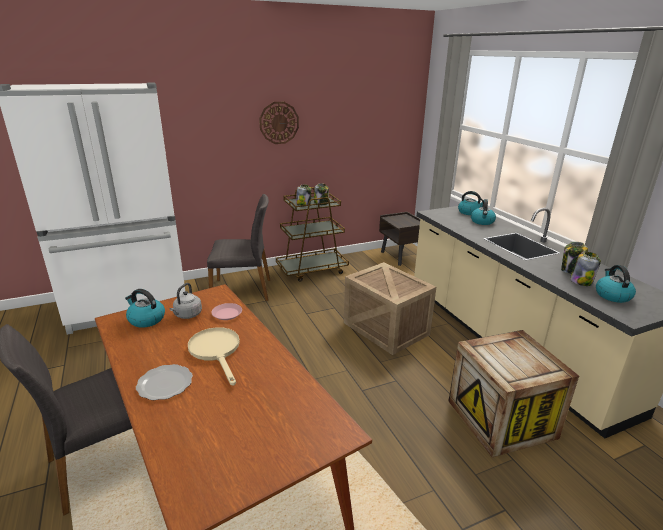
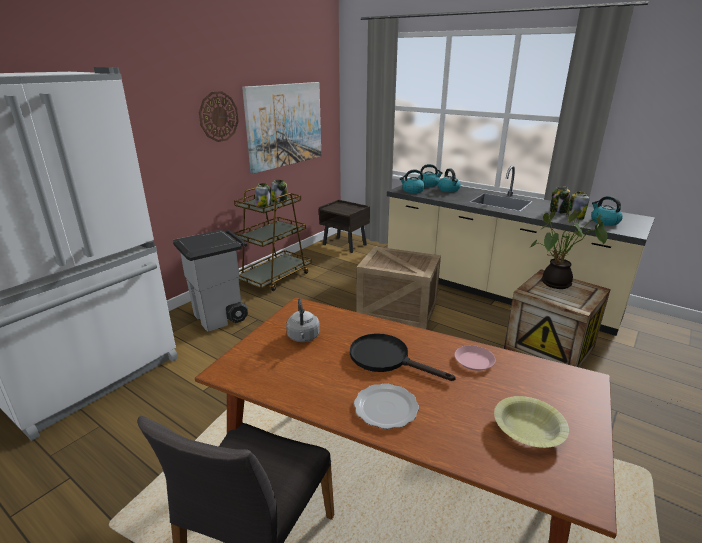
camera: 30 degrees left, 0 degrees up
(146, 319) = (264, 357): kettle -> kettle (412, 191)
(217, 351) = (387, 359): beige frying pan -> black frying pan
(227, 314) = (342, 323): pink plate -> pink plate (473, 361)
(231, 446) = (528, 430): none -> yellow bowl
(242, 290) = (220, 316): grey chair -> grey trash can
(351, 135) = (285, 125): none -> picture
(515, 350) = (555, 284): none -> potted plant

